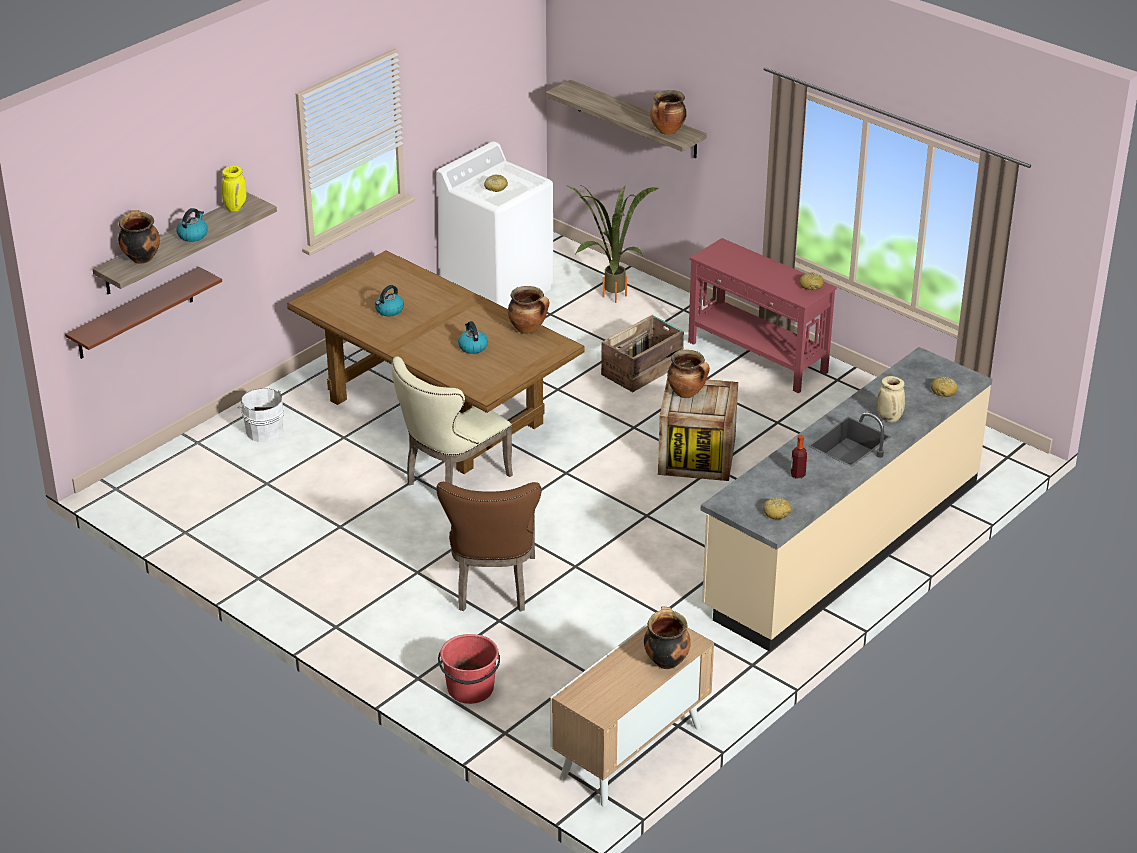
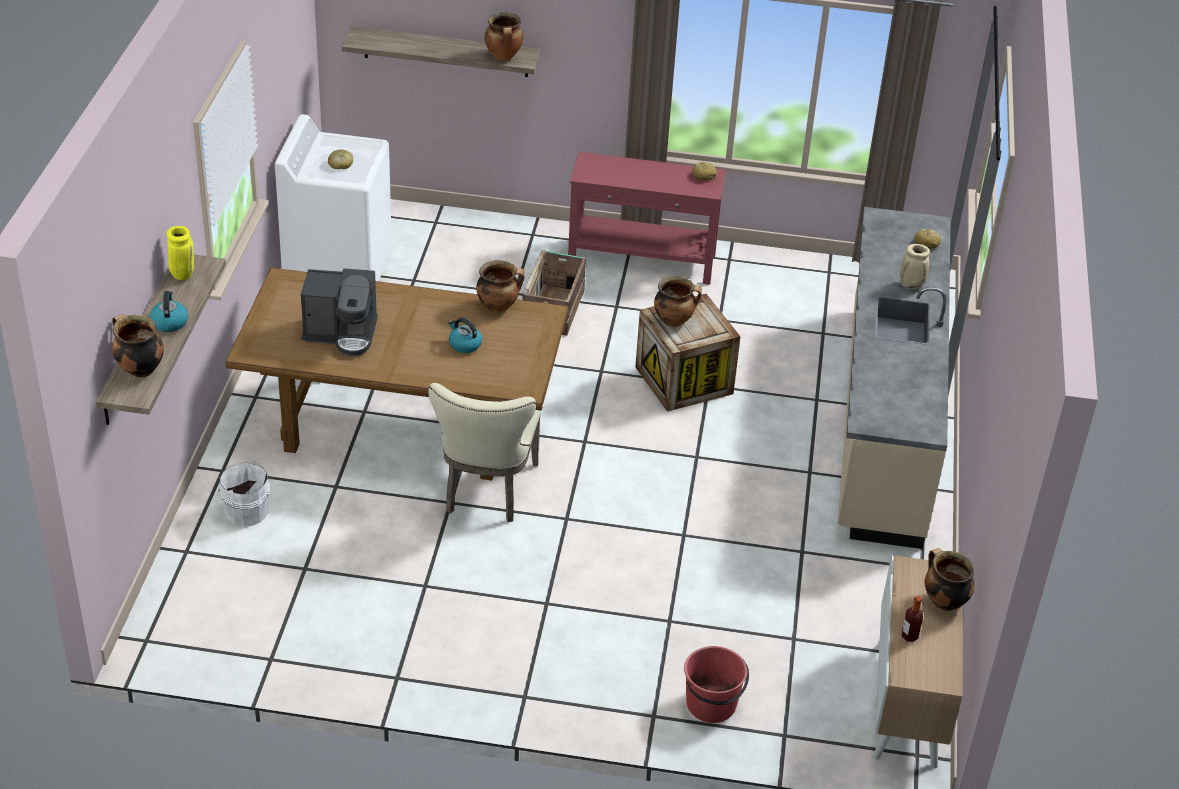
camera: 35 degrees left, 5 degrees up
(135, 314) = (124, 435): brown shelf -> none
(389, 310) = (342, 333): kettle -> coffee machine
(493, 587) = (631, 589): brown chair -> none
(608, 298) = (453, 245): potted plant -> none
(776, 513) = (916, 414): bread -> none
(797, 475) = (895, 369): bottle -> bottle (909, 636)

